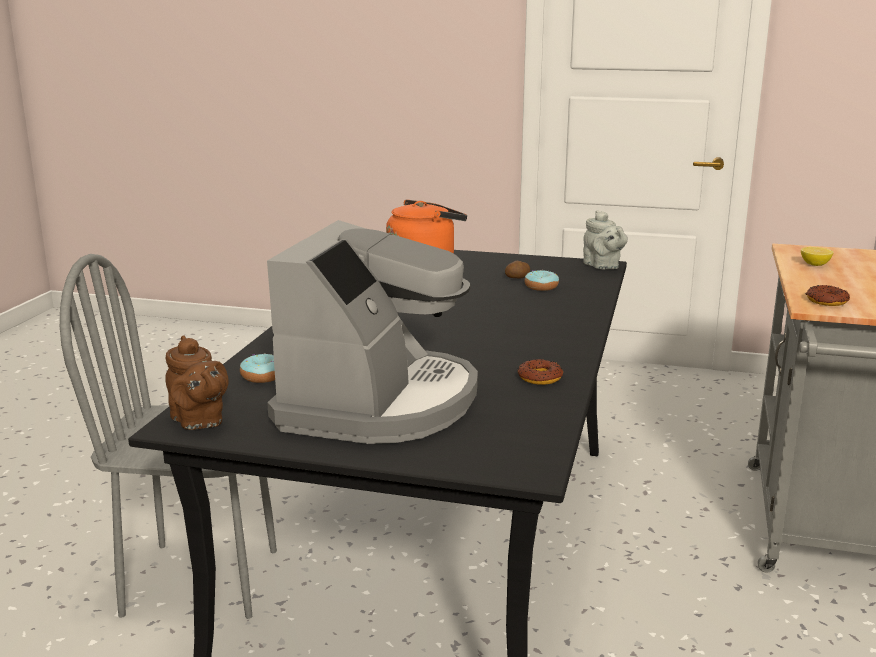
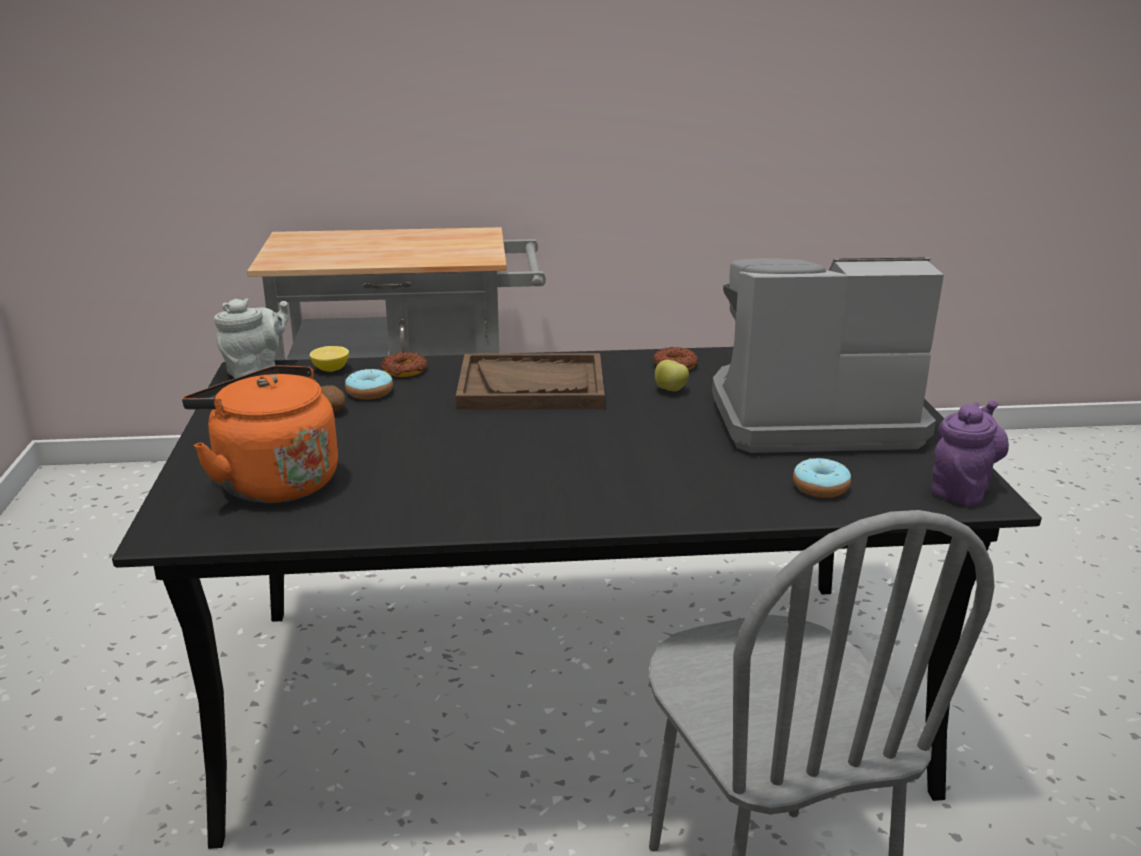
camera: 110 degrees left, 5 degrees up
(199, 421) = (961, 489): brown teapot -> purple teapot
(480, 366) = (670, 390): none -> apple
(523, 326) = (532, 386): none -> brown tray
(815, 264) = (338, 257): lemon -> lemon (330, 369)
(826, 301) = (465, 255): donut -> donut (404, 370)

